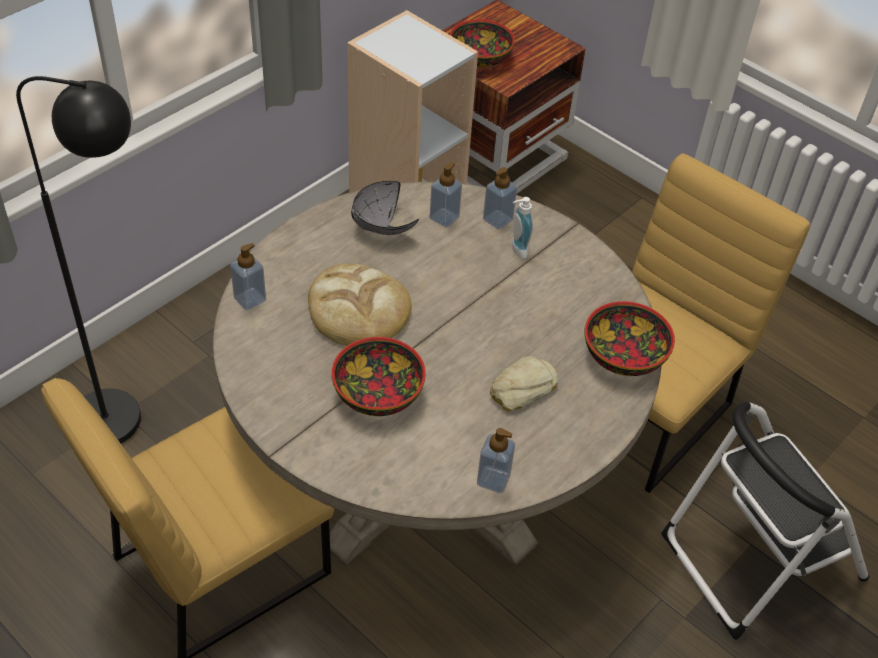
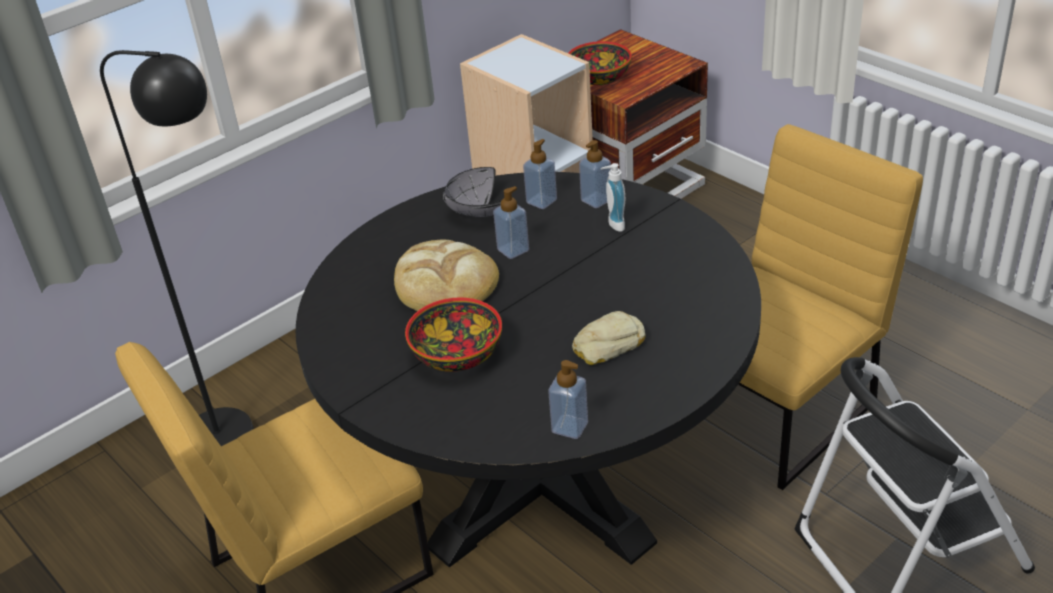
camera: 10 degrees right, 10 degrees down
(250, 299) = (338, 279): soap dispenser -> soap dispenser (513, 250)
(428, 475) = (543, 479): beige dining table -> black dining table
(624, 356) = (720, 312): bowl -> none

